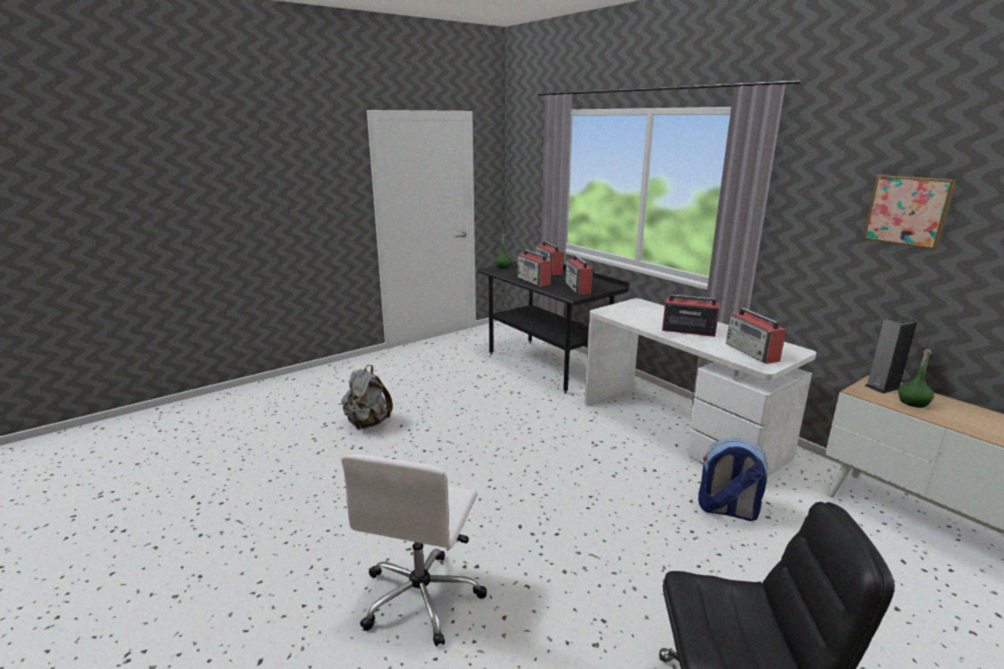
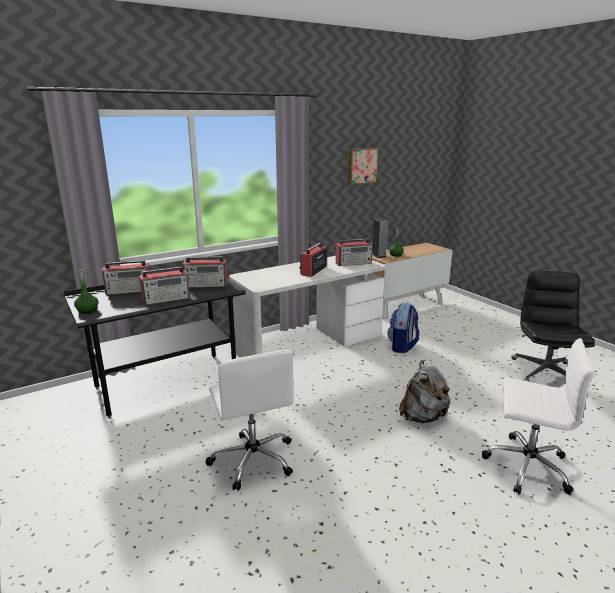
camera: 85 degrees left, 0 degrees up
(367, 423) = (262, 523): grey backpack -> grey backpack (422, 417)
(440, 413) = (253, 459): none -> white office chair

